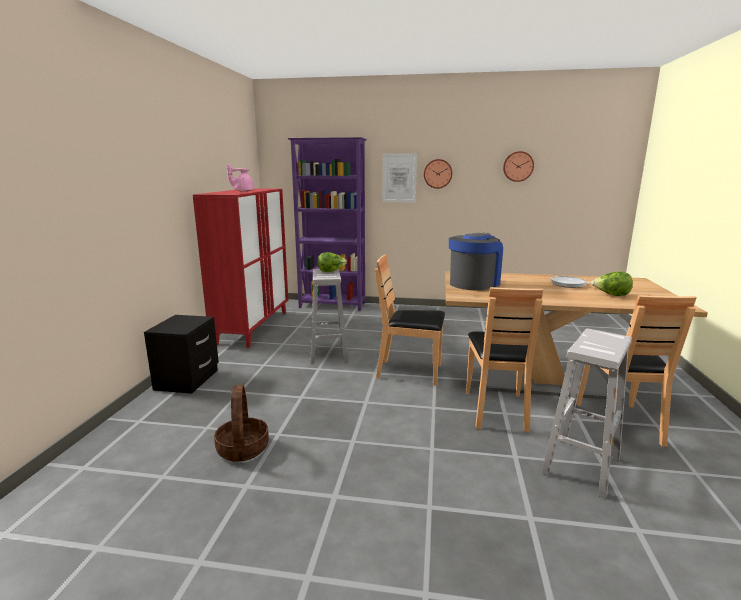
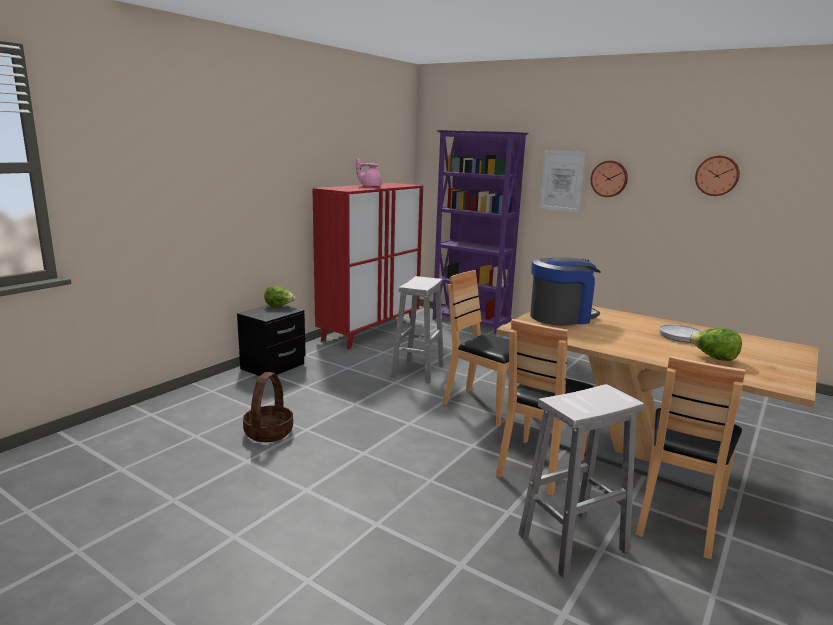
camera: 25 degrees right, 0 degrees up
(331, 271) = (429, 281): lettuce -> lettuce (279, 306)

